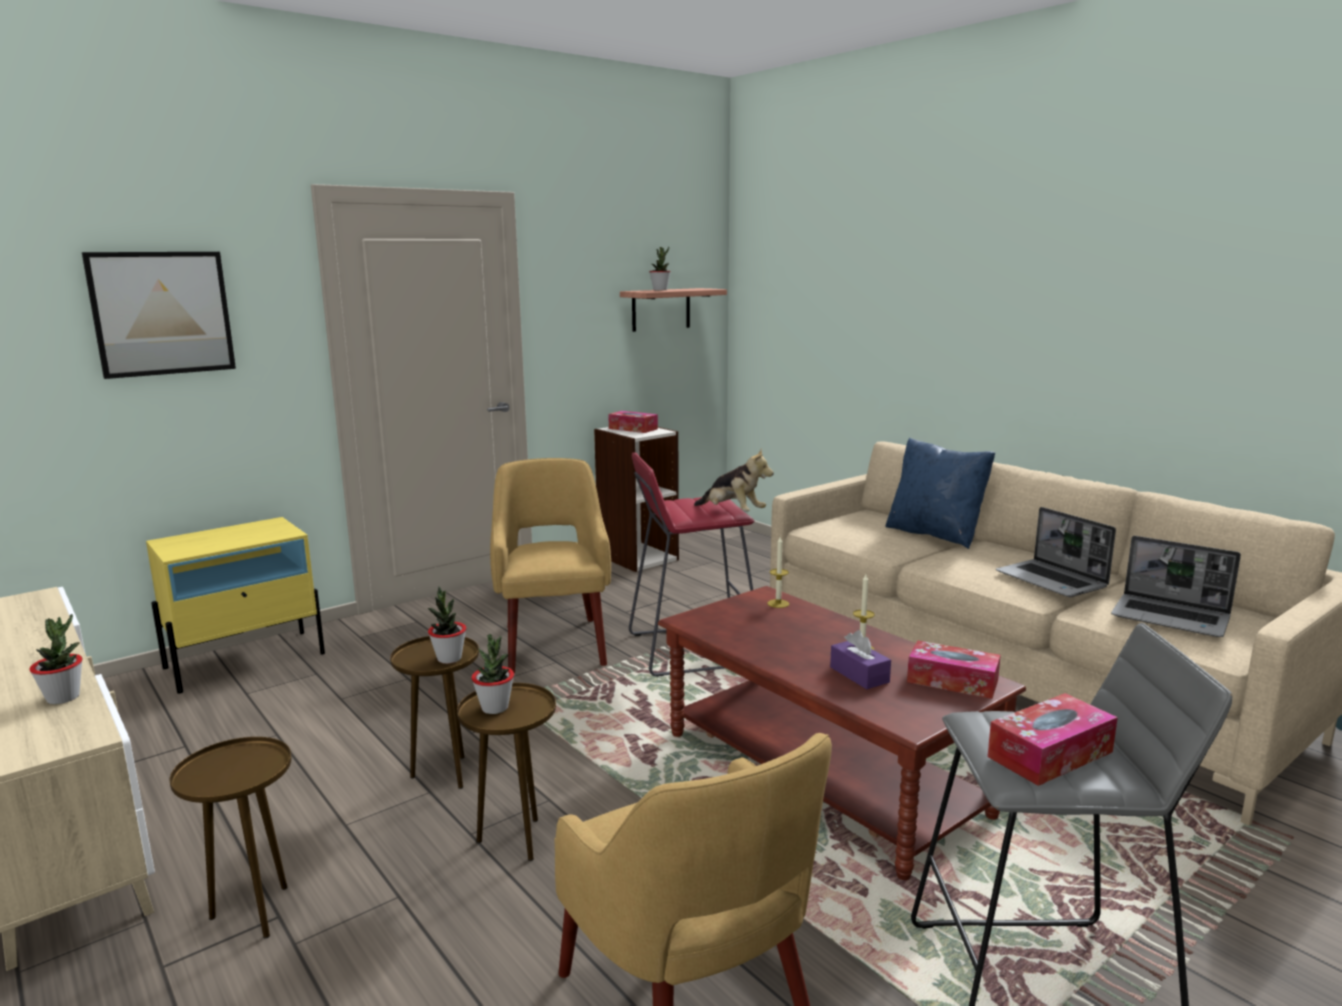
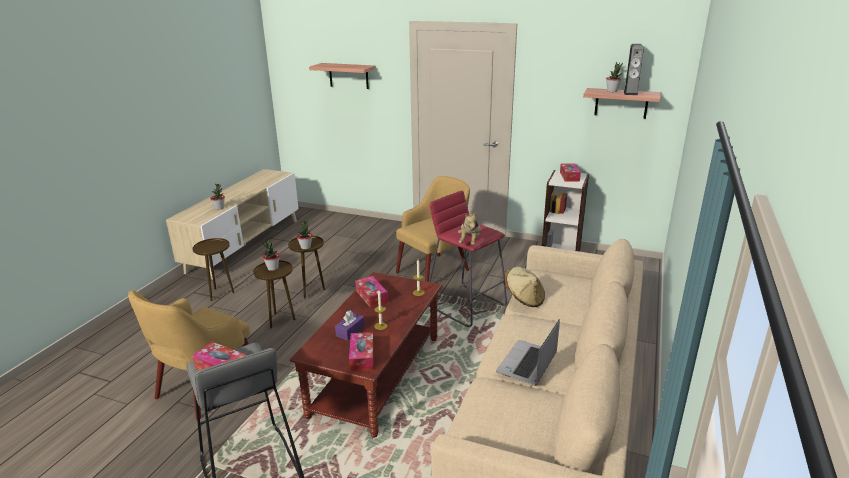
camera: 60 degrees right, 10 degrees up
(162, 313) = (348, 76): picture -> shelf
(246, 660) = (356, 223): yellow nightstand -> none
(684, 289) = (630, 93): none -> speaker
(753, 637) = (371, 296): none -> tissue box
(882, 547) = (524, 299): none -> beige hat
(935, 534) = (575, 311): blue pillow -> none
(1171, 618) = (502, 417): laptop -> none

